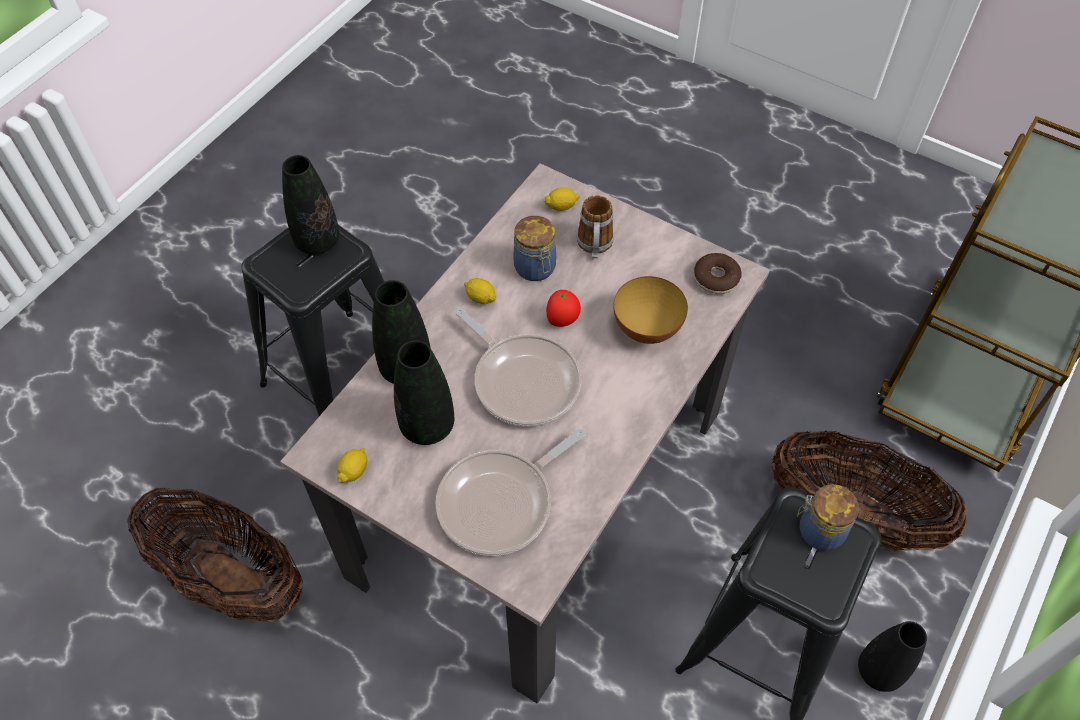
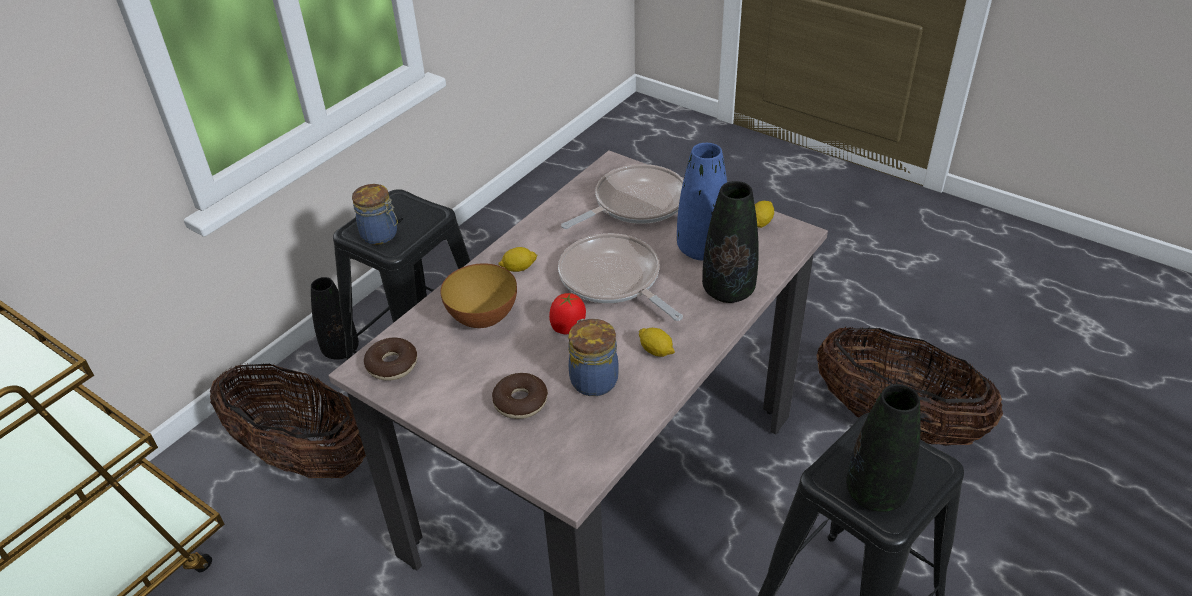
camera: 175 degrees left, 15 degrees down
(427, 426) = (701, 250): black vase -> blue vase
(561, 206) = (553, 454): lemon -> lemon (518, 268)
(594, 247) = (520, 402): mug -> donut

